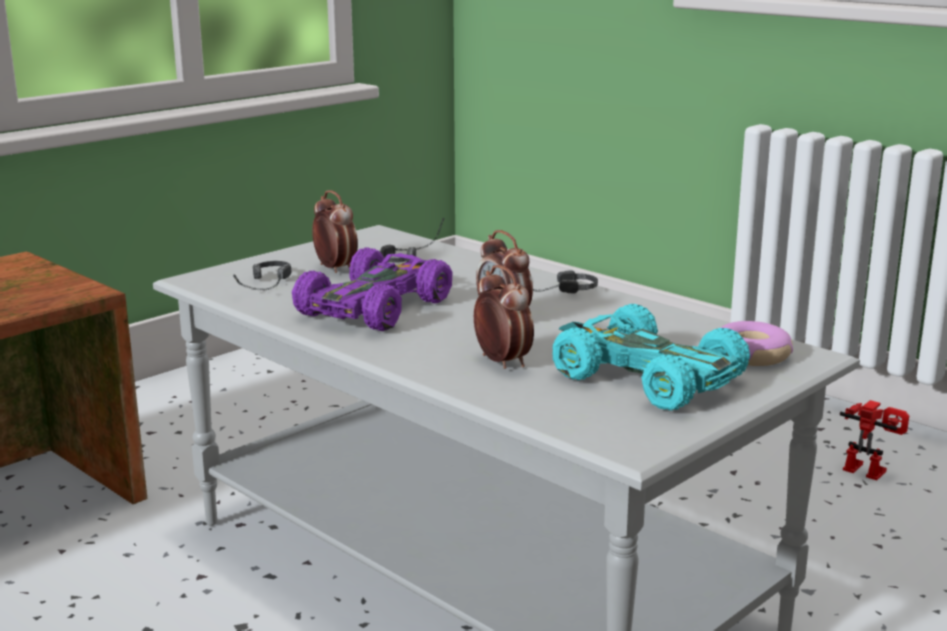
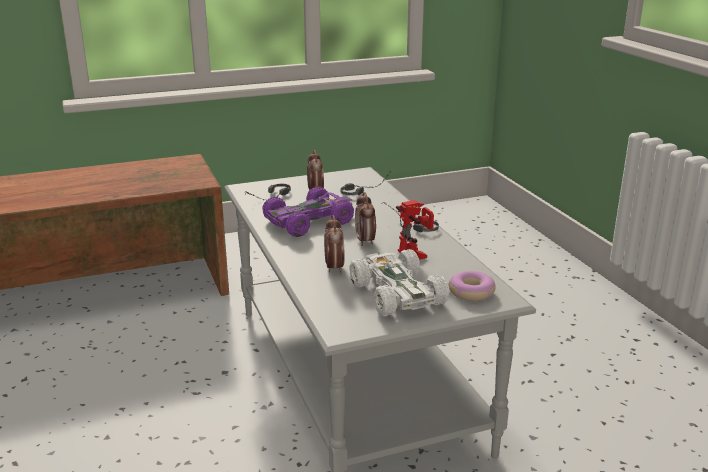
camera: 25 degrees right, 5 degrees up
(645, 377) = (395, 293): turquoise toy car -> white toy car
(869, 469) = (644, 374): toy robot -> toy robot (416, 254)

